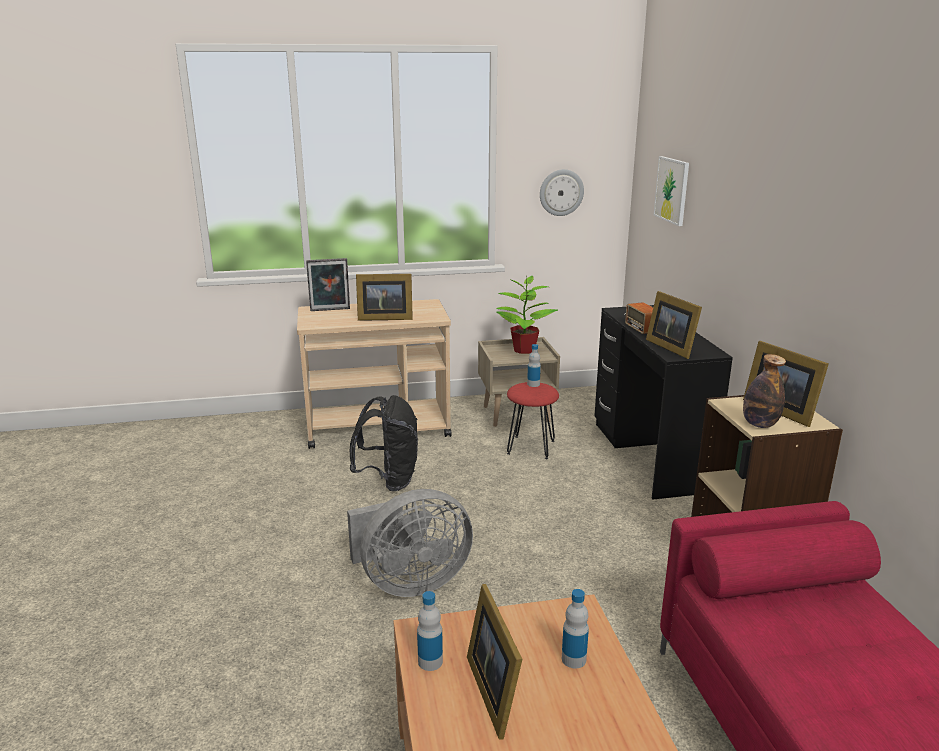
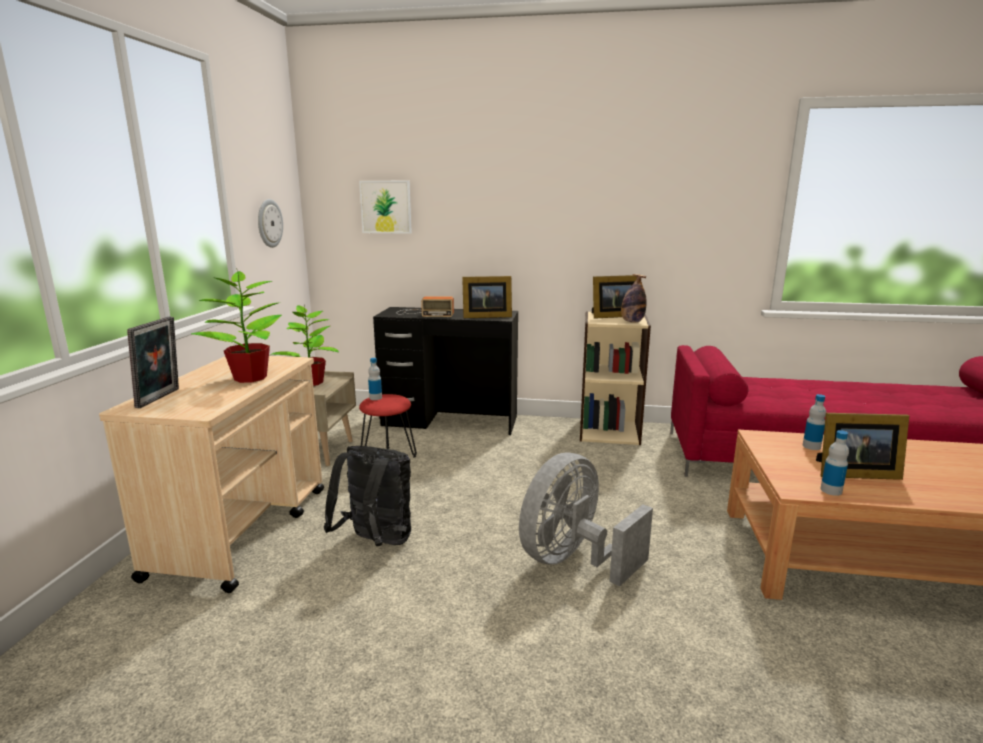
camera: 70 degrees left, 5 degrees down
(383, 318) = (250, 378): picture frame -> potted plant
(410, 583) = (573, 560): grey fan -> grey fan turned 135 degrees counterclockwise

